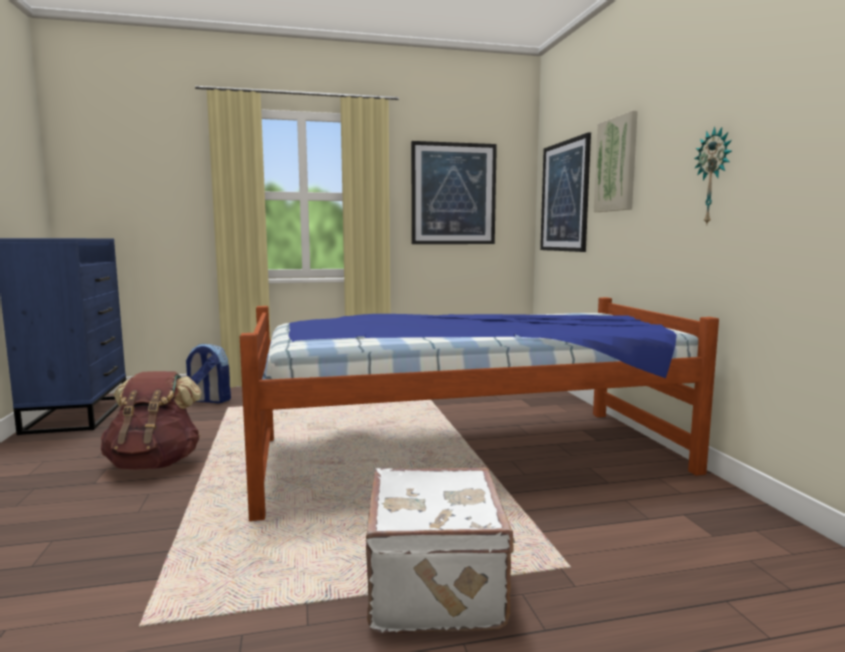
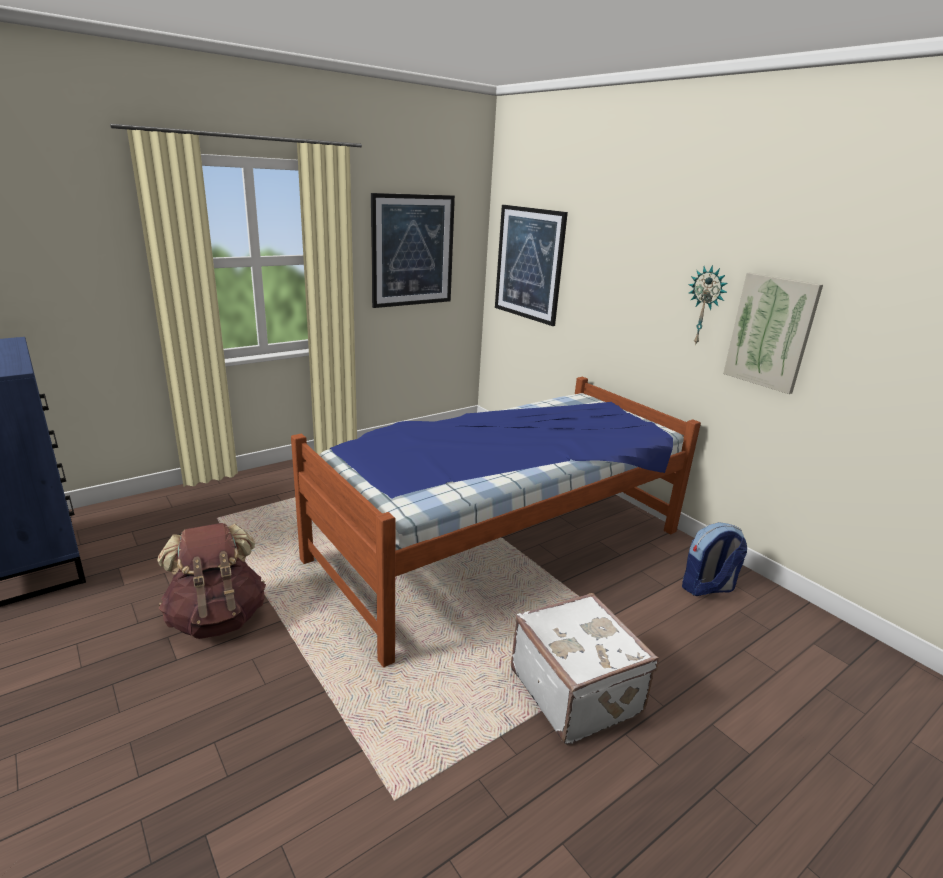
camera: 25 degrees left, 15 degrees up
(208, 400) = (182, 510): backpack -> backpack (707, 588)
(616, 164) = (598, 256): picture -> picture (771, 332)

